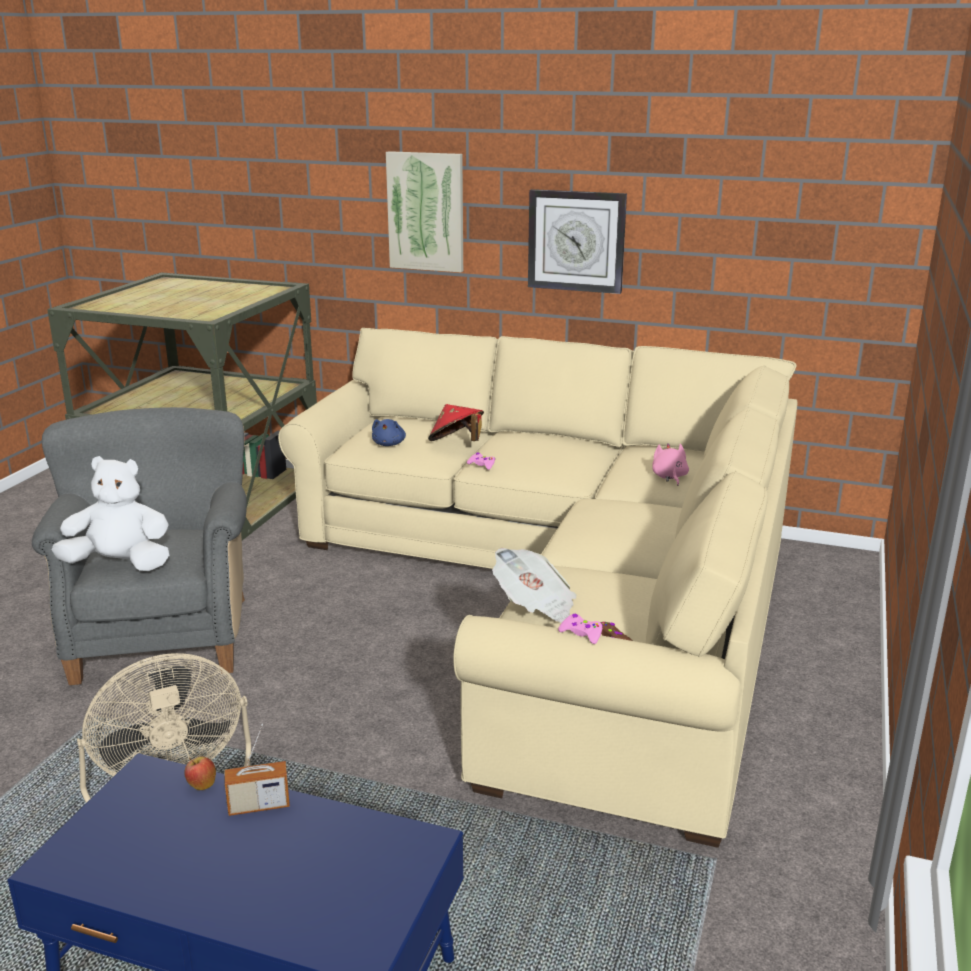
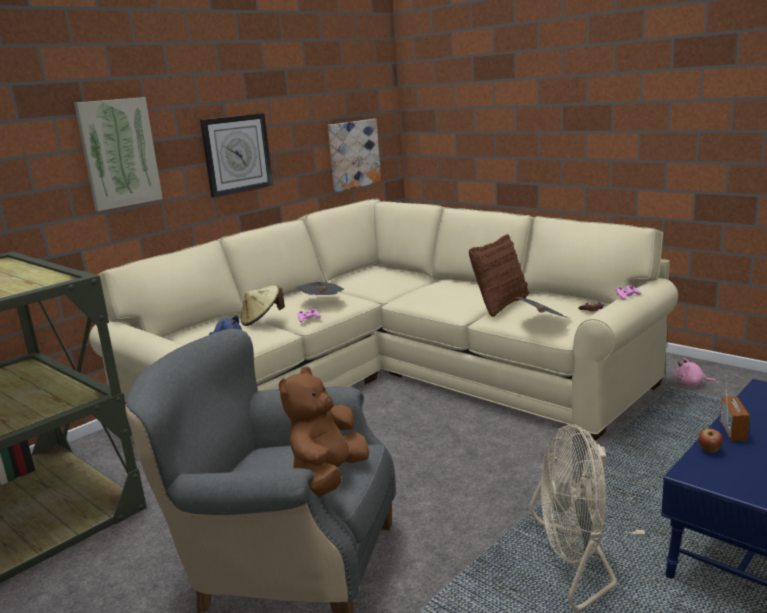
camera: 65 degrees left, 5 degrees down
(120, 564) = (328, 477): white plush toy -> brown plush toy
(456, 444) = (262, 320): red hat -> beige hat
(538, 458) = (322, 301): none -> newspaper
(602, 568) = (500, 306): none -> brown pillow
(669, 477) = (391, 278): pink plush toy -> pink plush toy (691, 383)
(795, 282) = (353, 154): none -> picture

